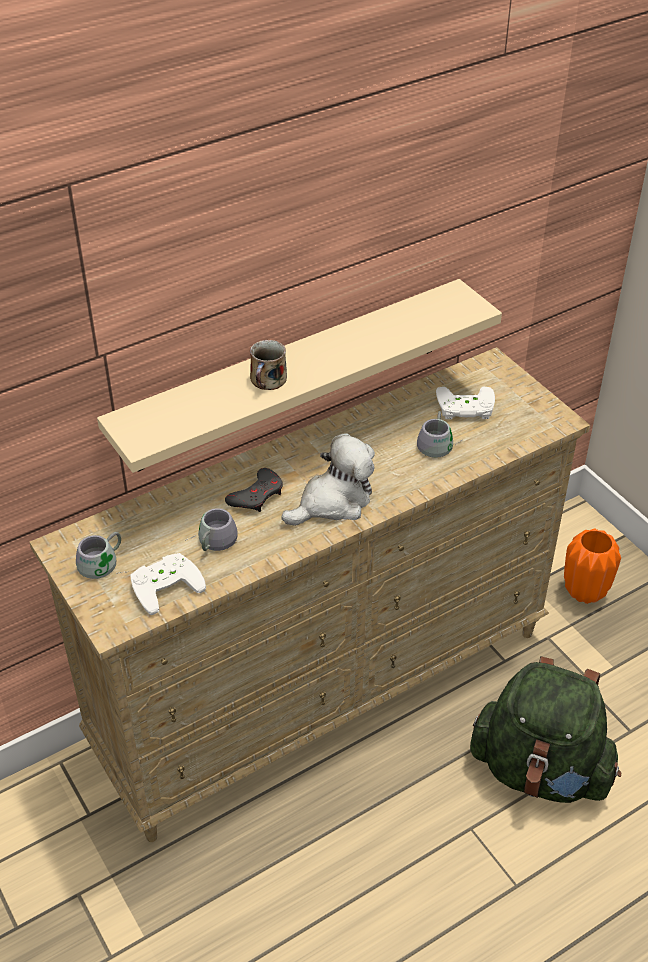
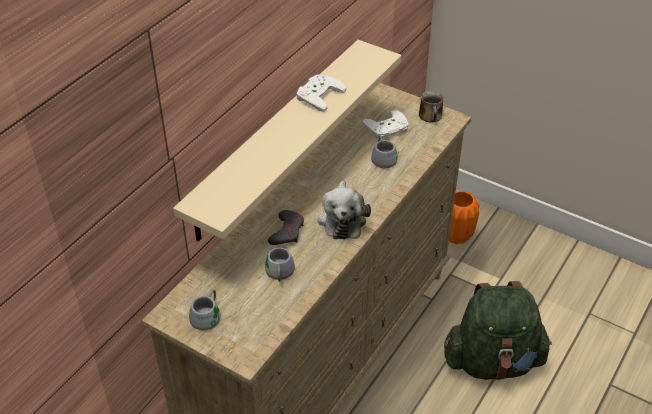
camera: 25 degrees left, 0 degrees up
(165, 583) = (263, 314): white game controller -> white game controller (317, 94)
(268, 380) = (279, 144): mug -> mug (431, 116)
(333, 502) = (342, 219): plush toy -> plush toy turned 150 degrees clockwise

